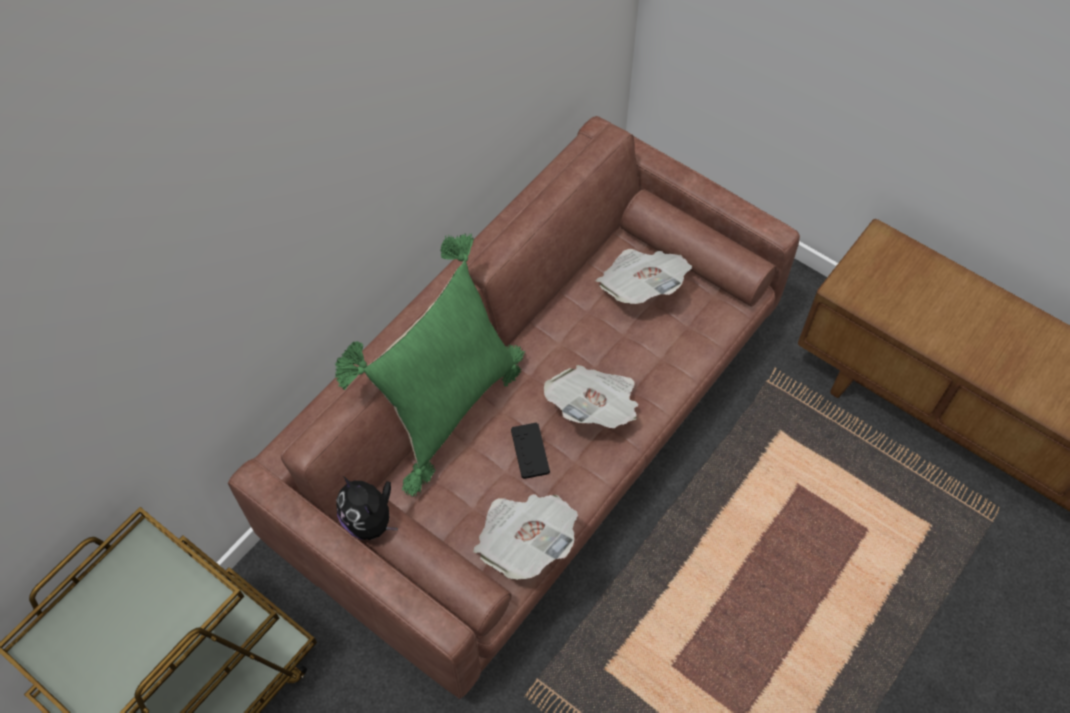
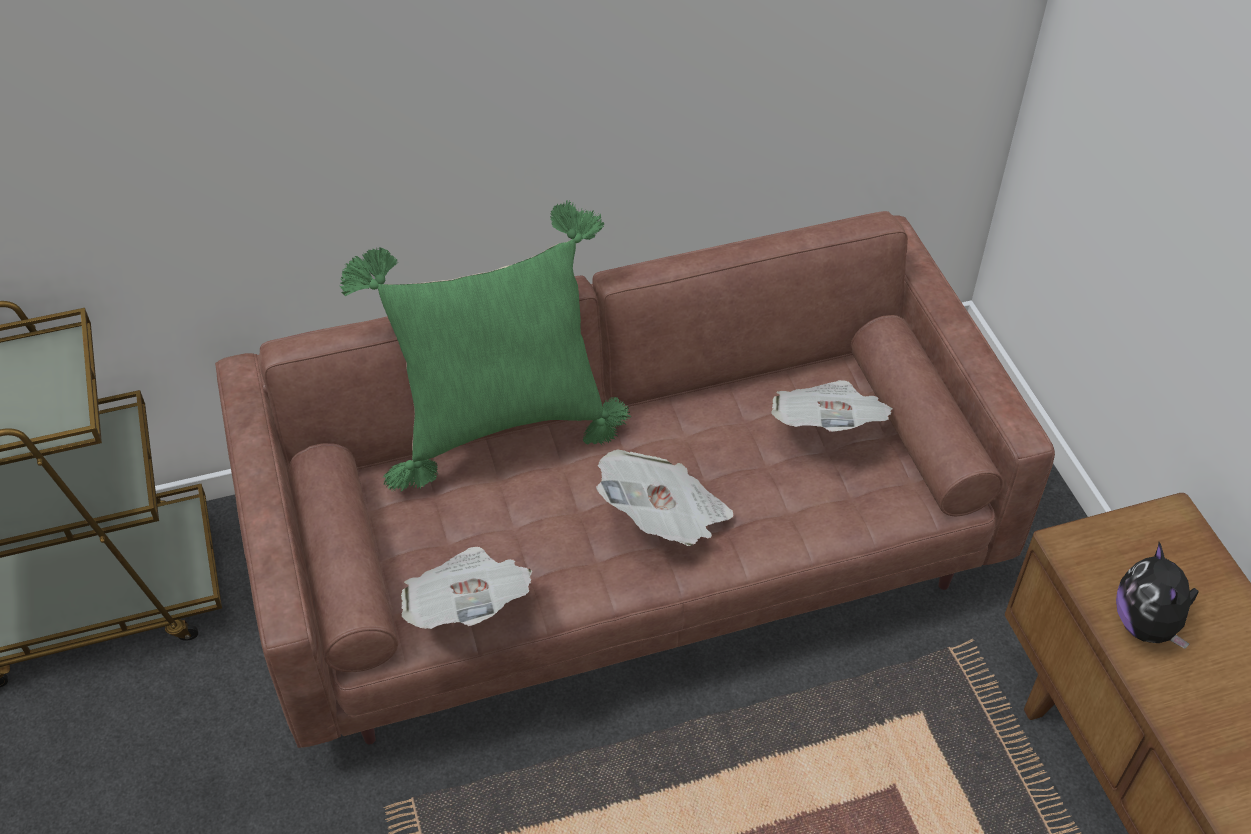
camera: 35 degrees right, 10 degrees down
(370, 520) = (313, 475): plush toy -> plush toy (1147, 624)
(530, 451) = (555, 521): black game controller -> none

